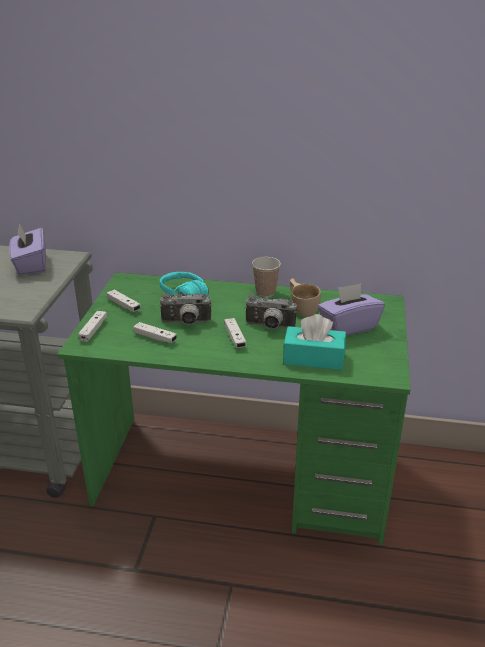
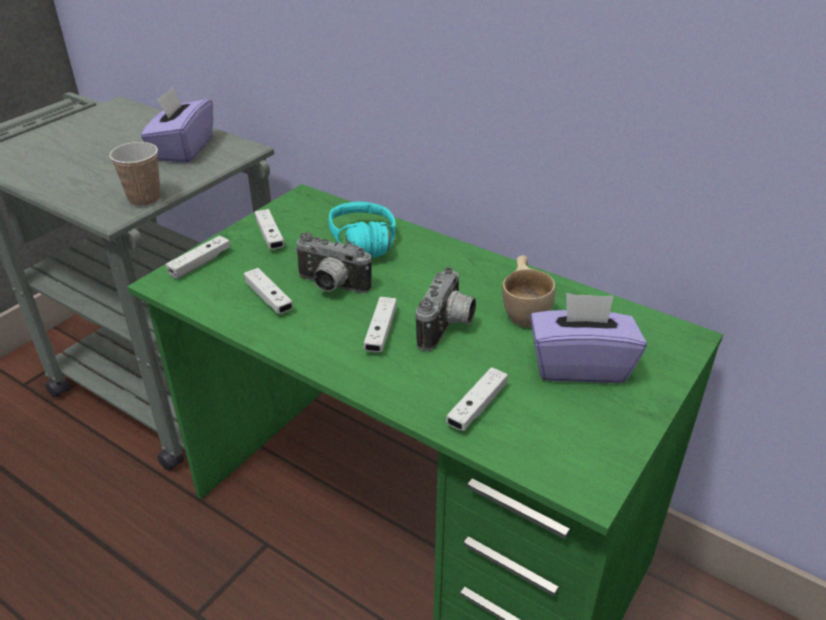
camera: 25 degrees right, 5 degrees up
(265, 292) = (487, 266): cup -> cup (145, 199)
(269, 327) = (448, 328): camera -> camera turned 105 degrees counterclockwise
(313, 358) = (477, 407): turquoise tissue box -> white game controller

